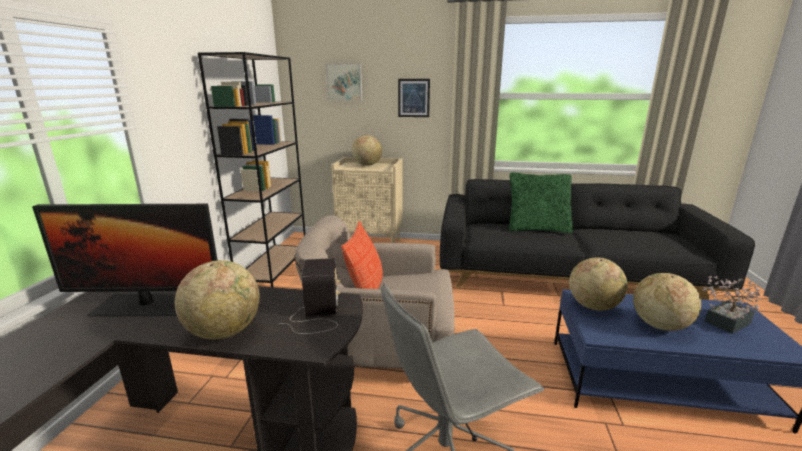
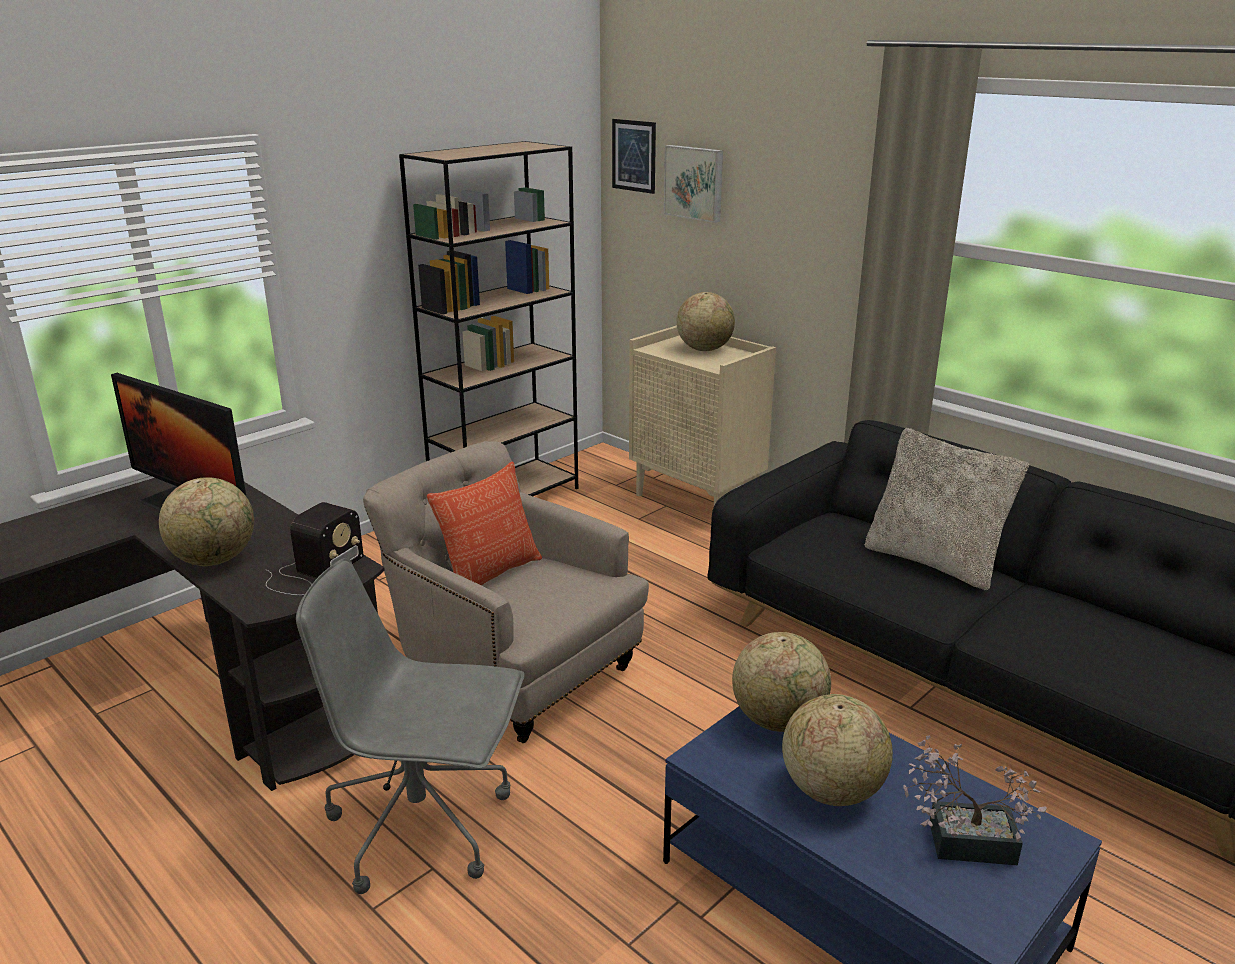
camera: 35 degrees right, 5 degrees up
(413, 98) = (806, 230): picture -> picture (634, 156)
(538, 228) = (935, 558): green pillow -> beige pillow

